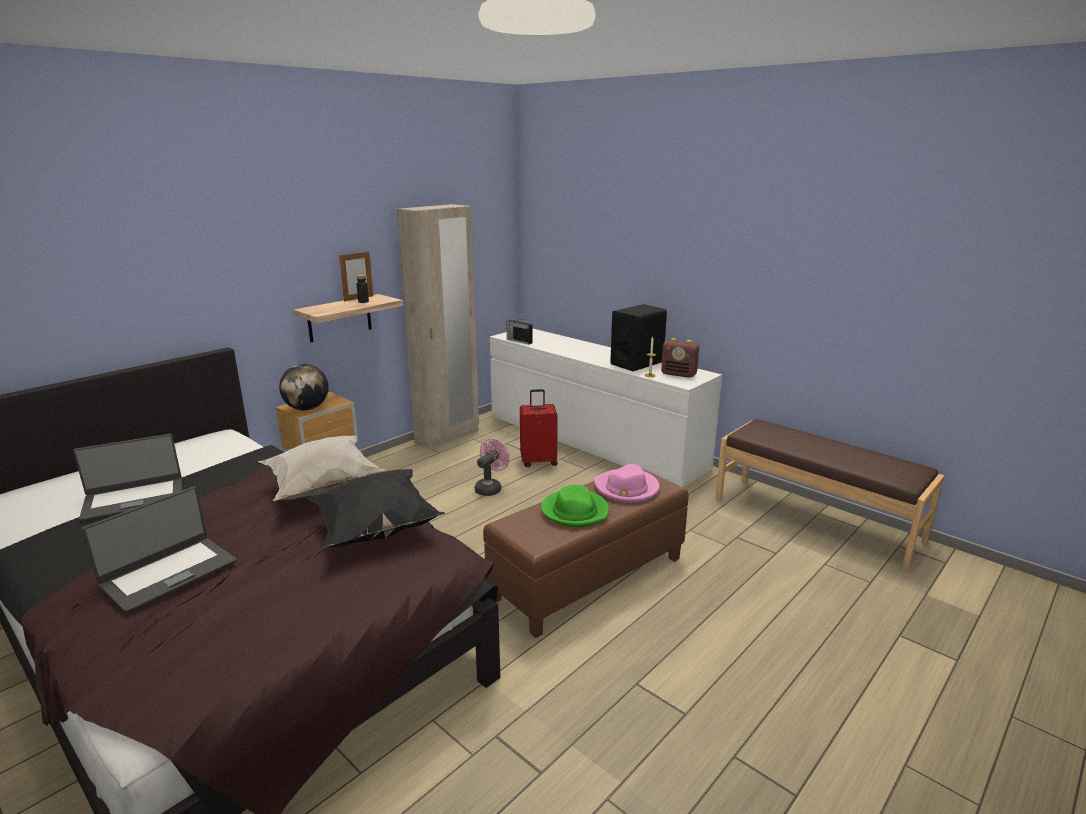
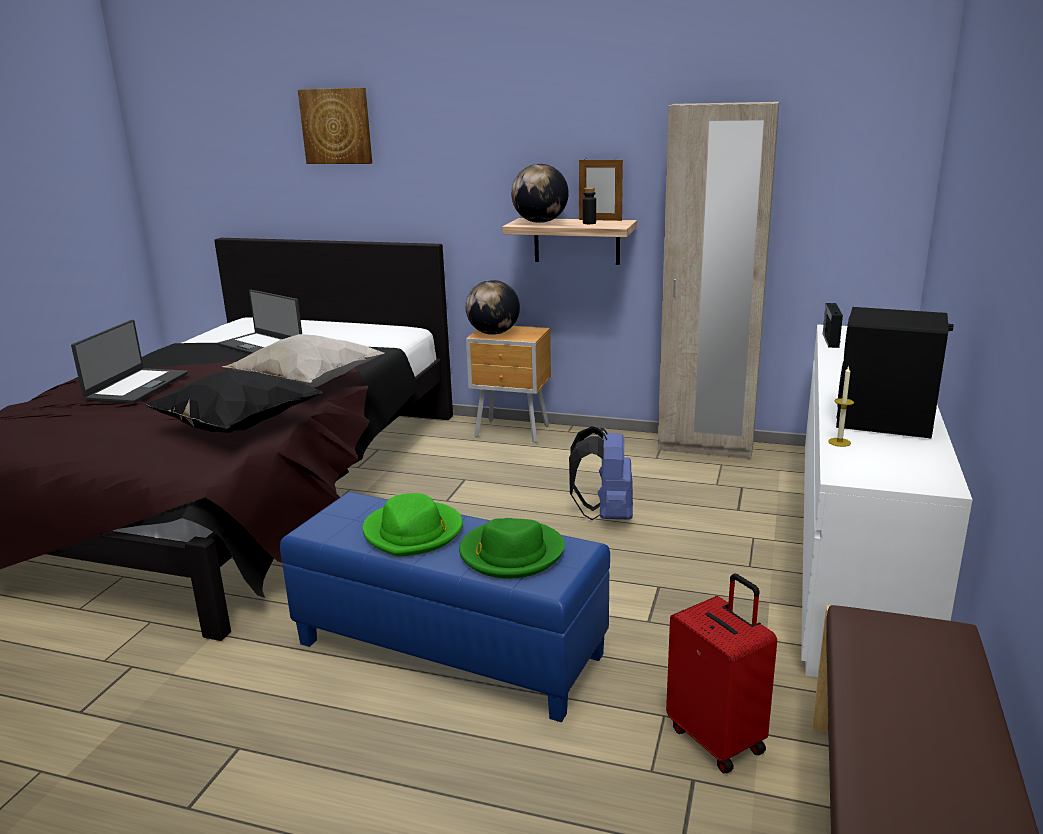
camera: 65 degrees right, 0 degrees up
(87, 250) = (336, 126): none -> picture
(168, 573) = (136, 386): laptop -> laptop turned 90 degrees counterclockwise
(328, 308) = (540, 222): none -> globe
(490, 488) = (606, 515): pink fan -> blue backpack
(539, 461) = (721, 524): red suitcase -> red suitcase (718, 738)
(589, 578) = (447, 649): brown ottoman -> blue ottoman
(626, 489) = (511, 553): pink hat -> green hat
(679, 374) = (890, 462): radio -> none

